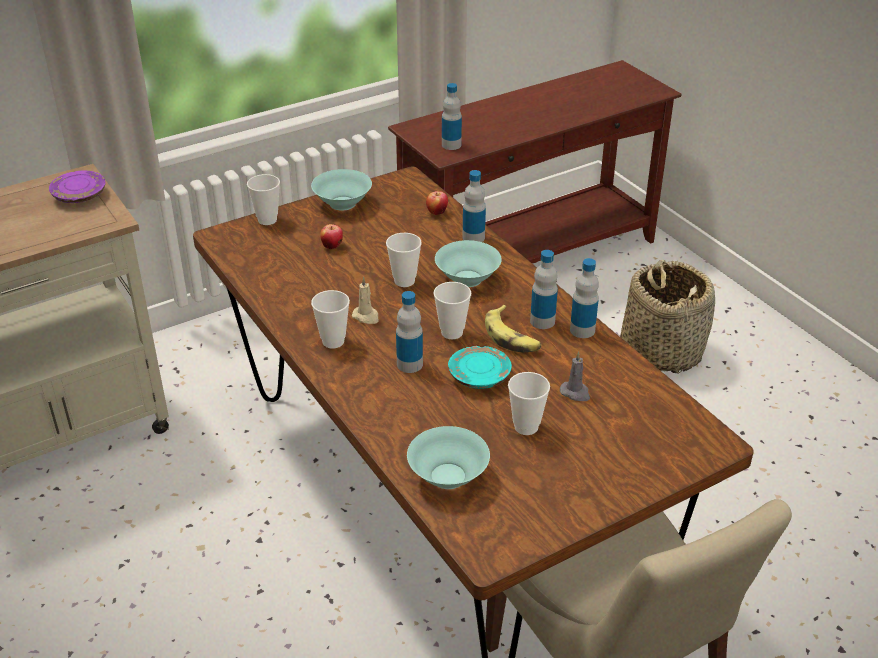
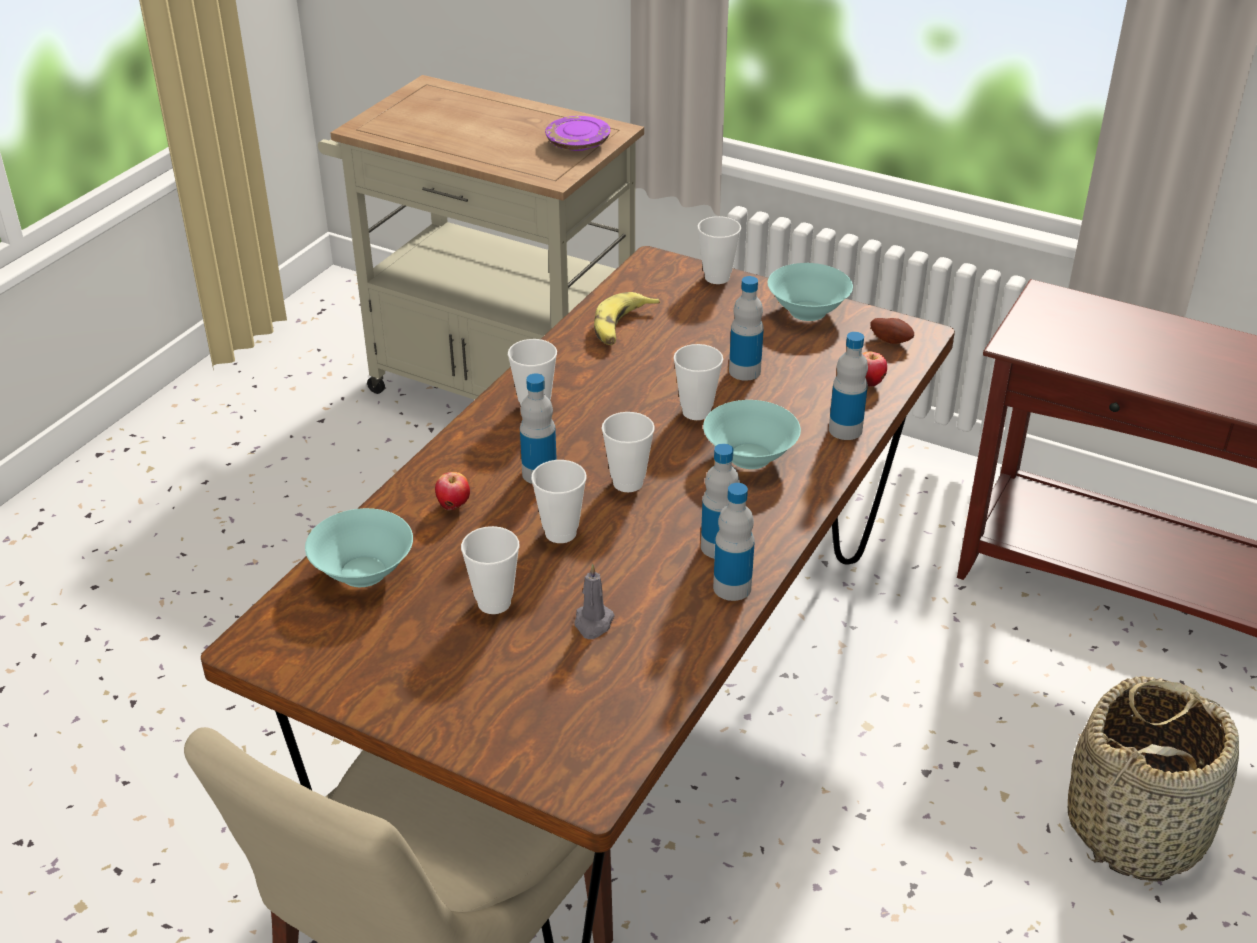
camera: 60 degrees right, 0 degrees up
(332, 246) = (712, 337): apple -> apple (454, 506)
(366, 317) = (600, 411): beige candle -> none
(403, 189) = (891, 340): none -> potato
(451, 145) = (1049, 339): bottle -> bottle (744, 371)
(479, 376) = (560, 533): turquoise plate -> cup
(512, 337) = (662, 533): banana -> banana (622, 327)

